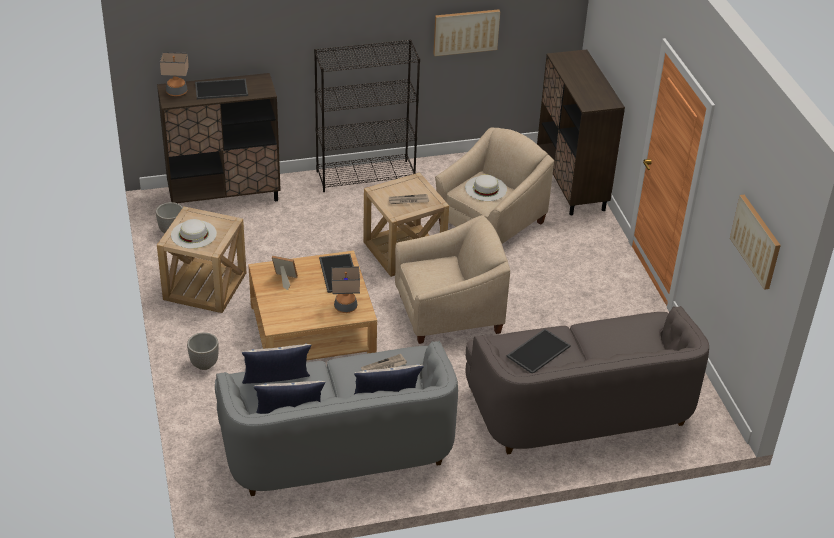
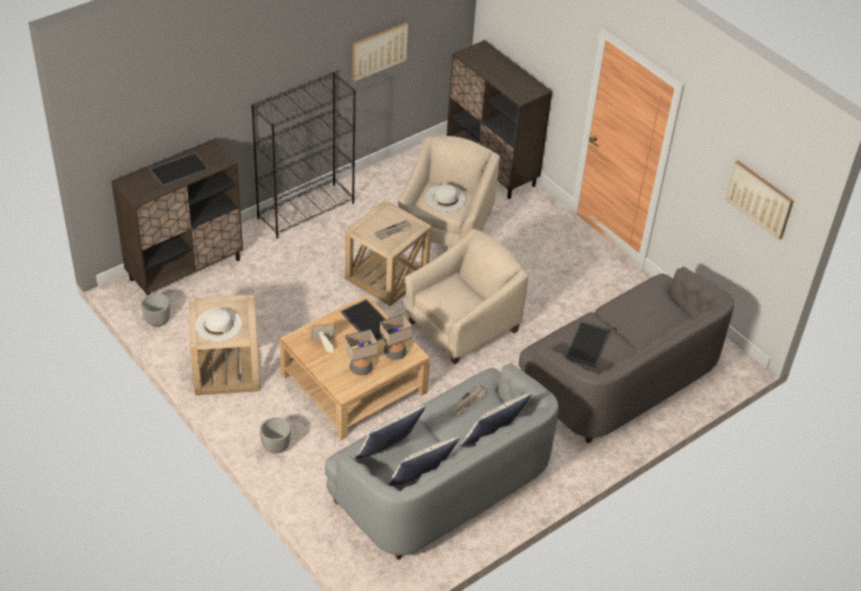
camera: 25 degrees left, 5 degrees up
(176, 92) = (137, 184): table lamp -> table lamp (360, 368)

